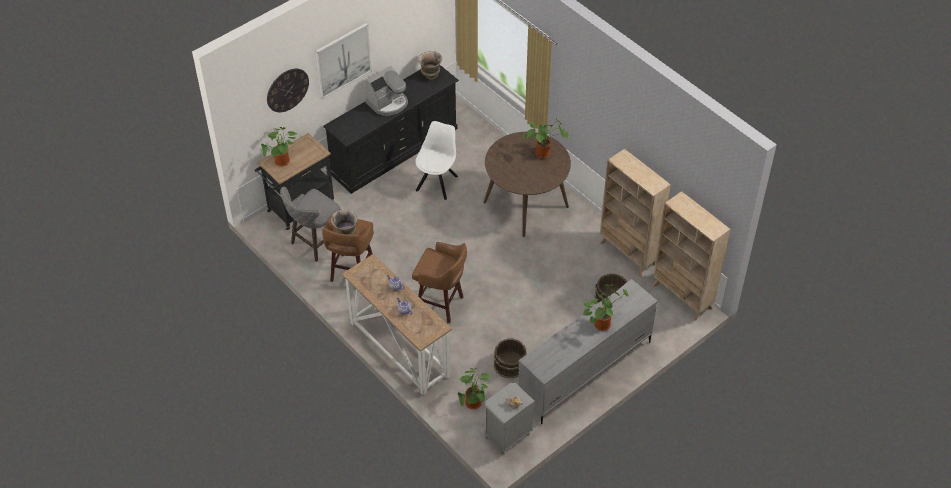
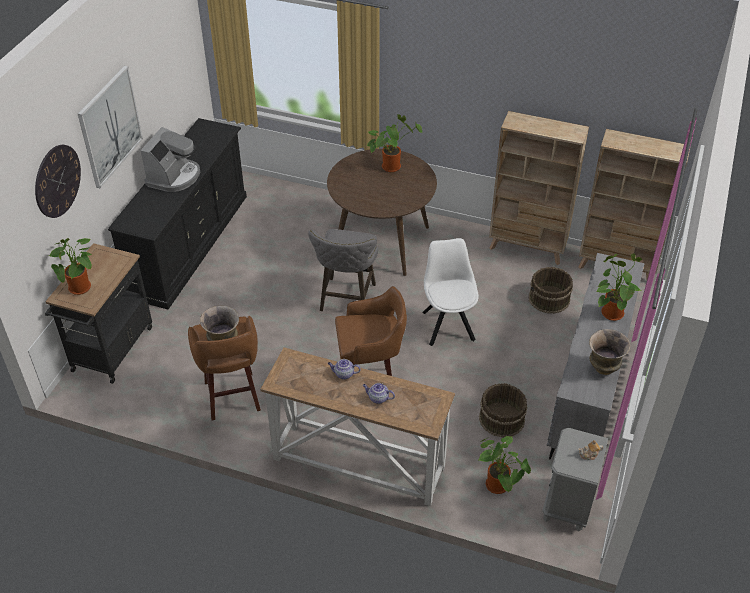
camera: 30 degrees left, 5 degrees down
(315, 243) = (160, 384): grey stool -> grey stool (347, 299)
(430, 76) = (205, 133): vase -> vase (603, 368)
(437, 183) = (265, 259): white chair -> white chair (447, 325)

